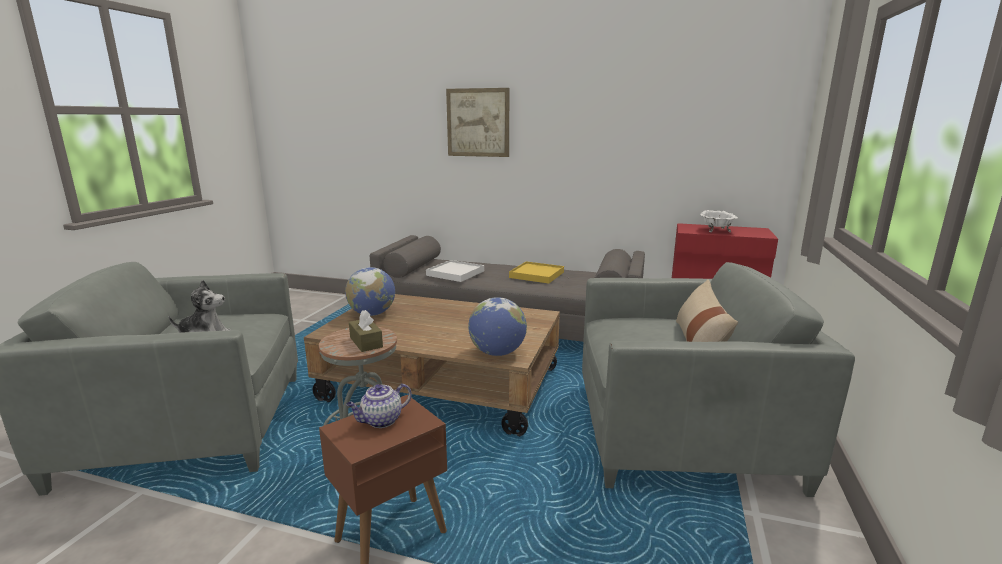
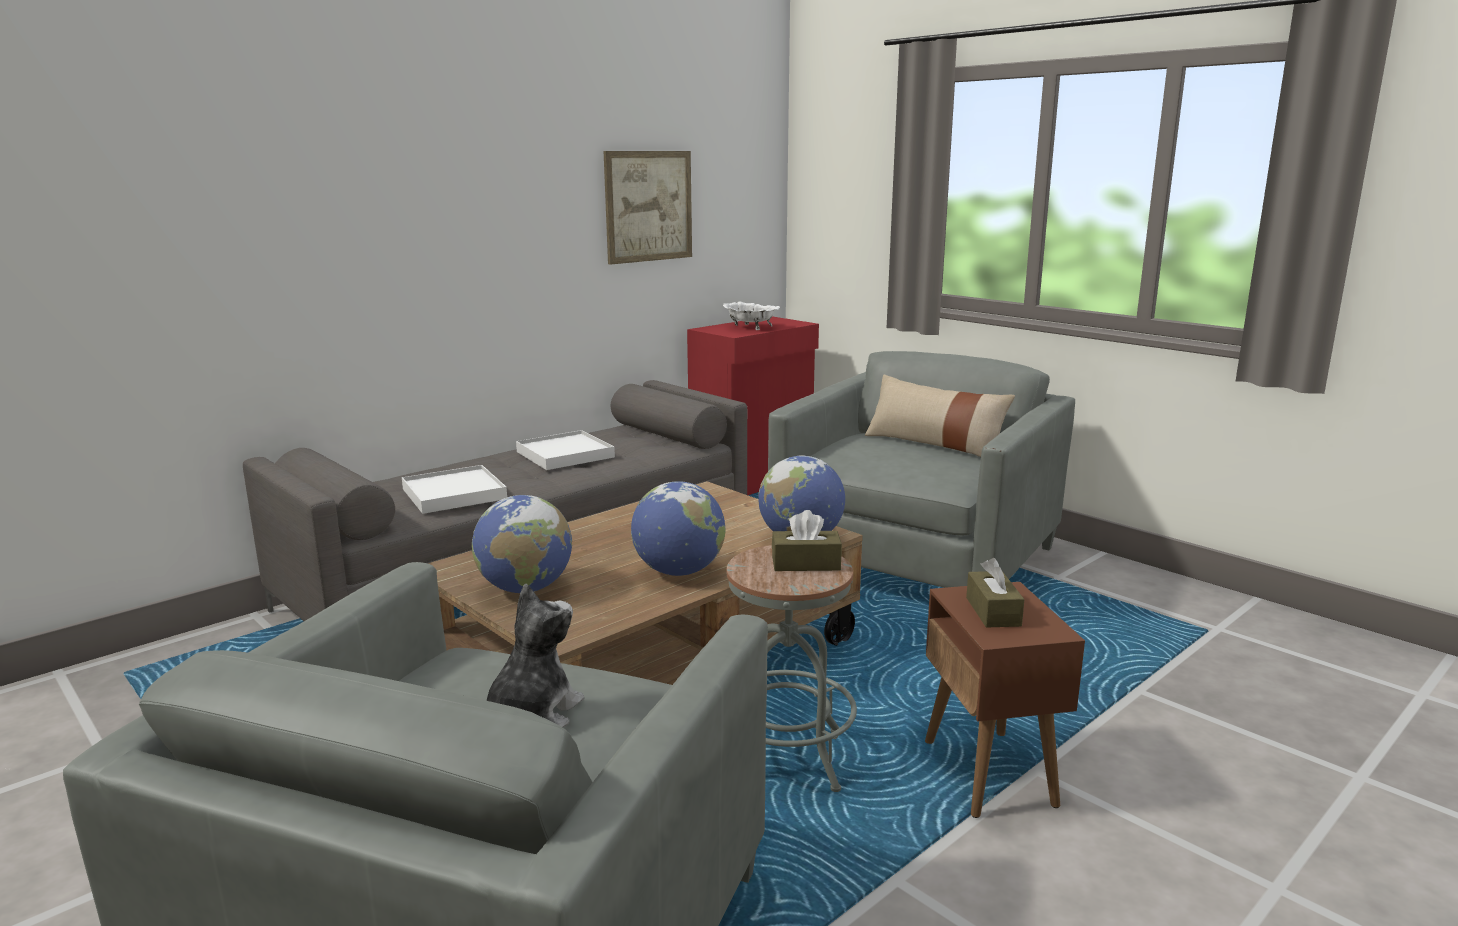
camera: 60 degrees left, 0 degrees up
(381, 421) = (993, 611): teapot -> brown tissue box
(418, 336) = (679, 572): none -> globe
(478, 122) = (375, 195): picture -> picture (648, 206)
(537, 275) = (565, 454): yellow tray -> white tray

